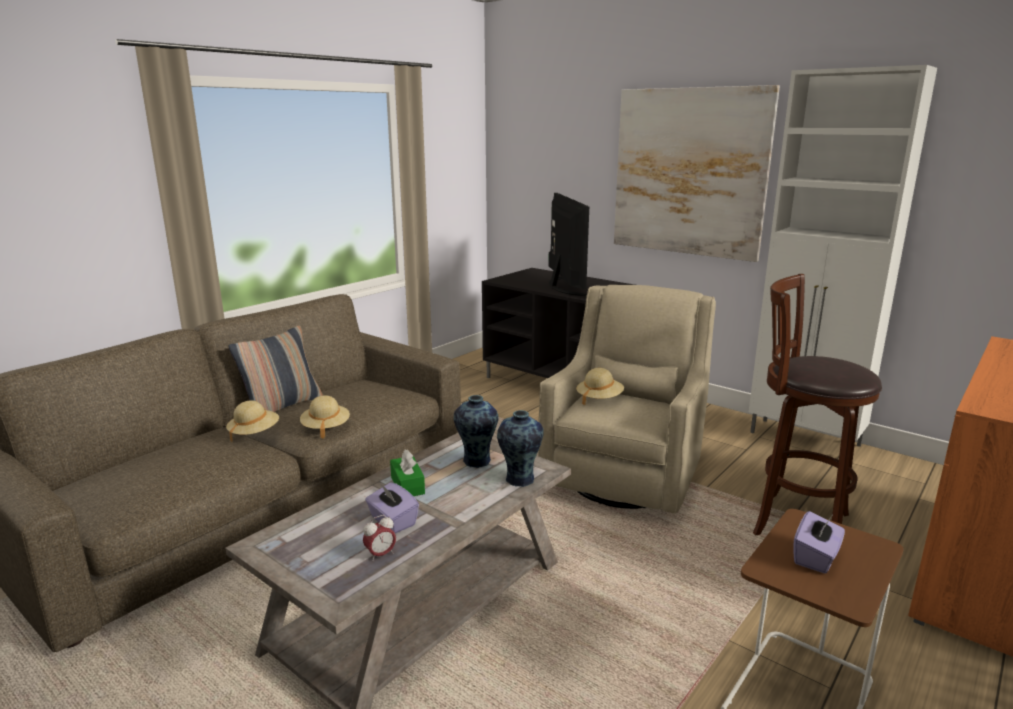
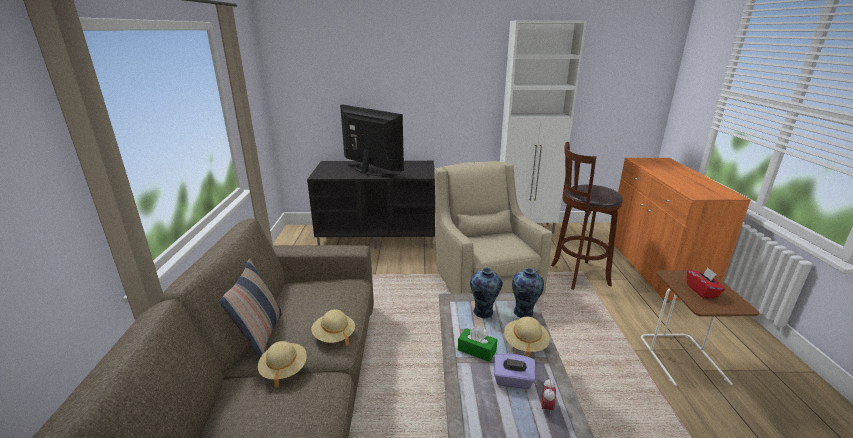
camera: 40 degrees left, 5 degrees up
(599, 399) = (477, 242): beige hat -> beige hat (525, 344)
(689, 172) = (439, 84): picture -> none
(816, 557) = (702, 291): purple tissue box -> red tissue box

